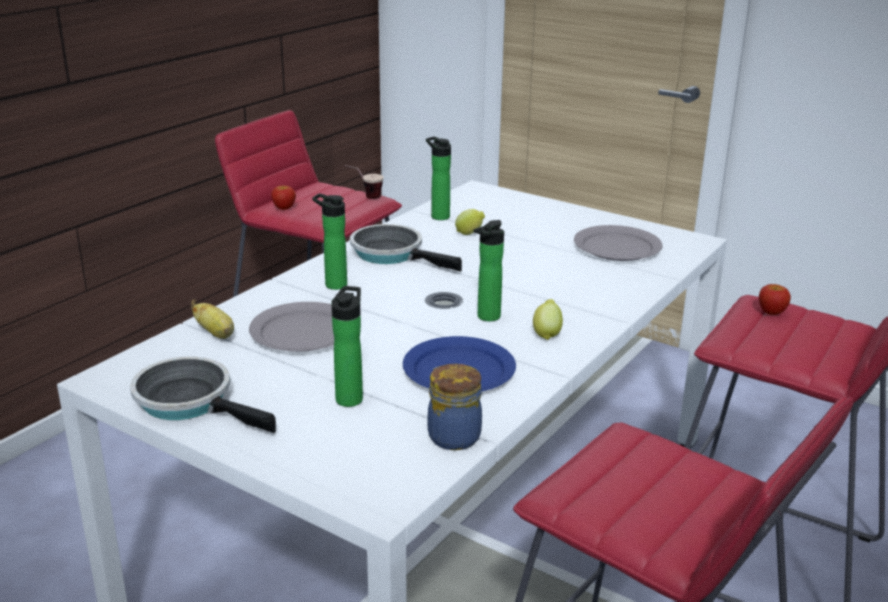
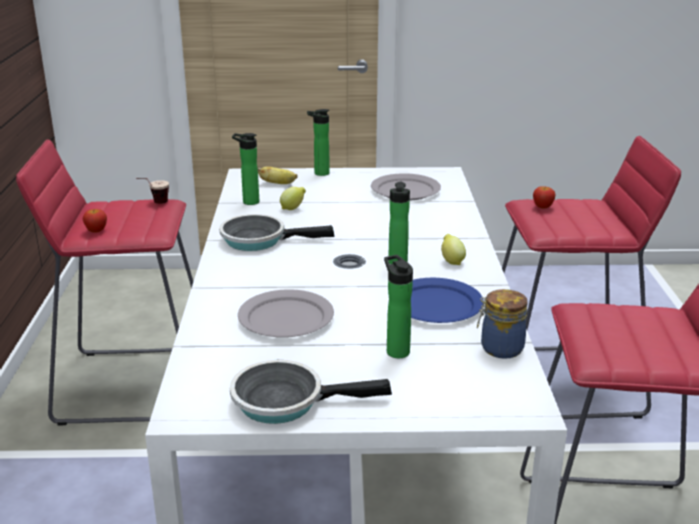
camera: 35 degrees left, 0 degrees up
(216, 334) = (219, 344): banana -> banana (278, 184)
(333, 284) = (250, 276): bottle -> bottle (319, 173)

